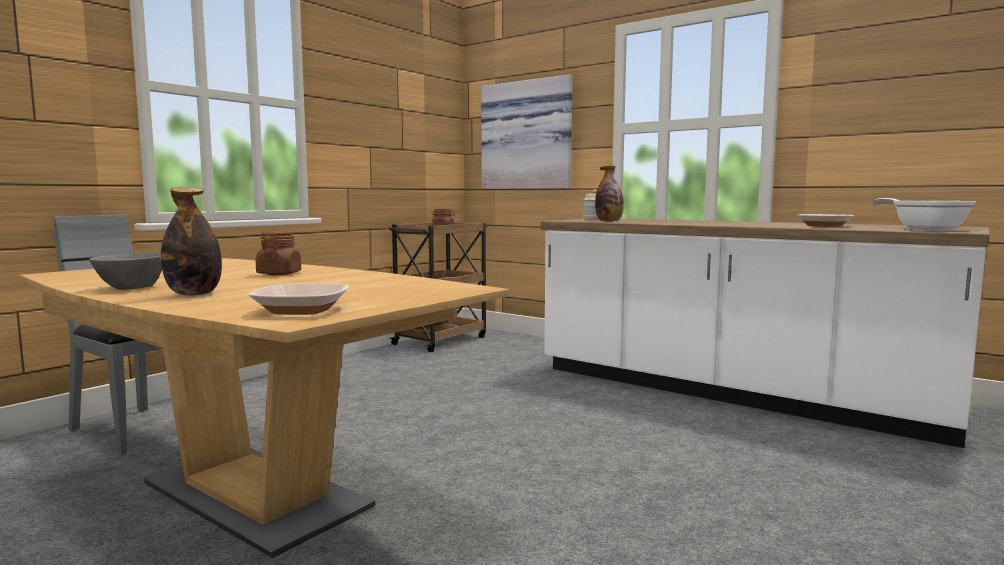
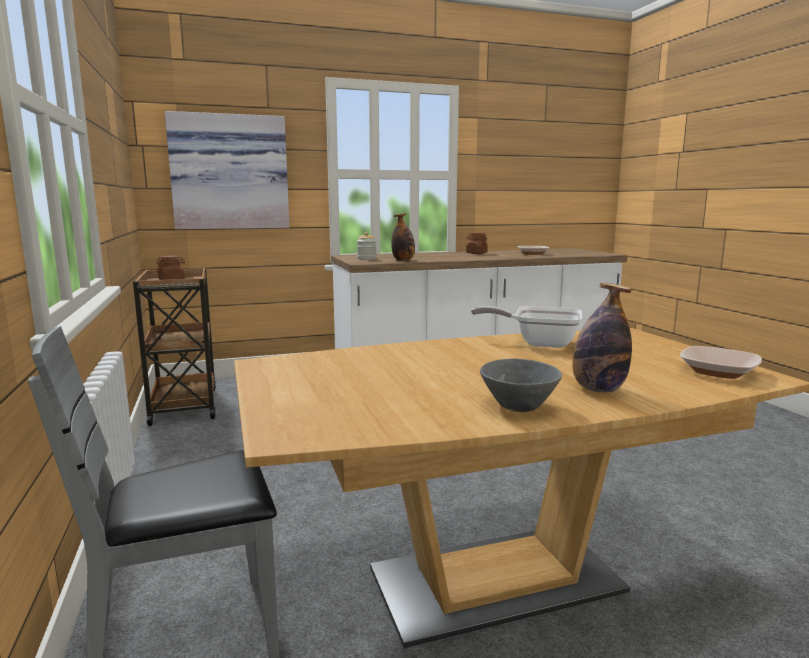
camera: 55 degrees left, 5 degrees up
(279, 274) = (462, 357): brown jar -> brown jar (476, 253)
(924, 229) = (586, 253): frying pan -> frying pan (538, 343)

